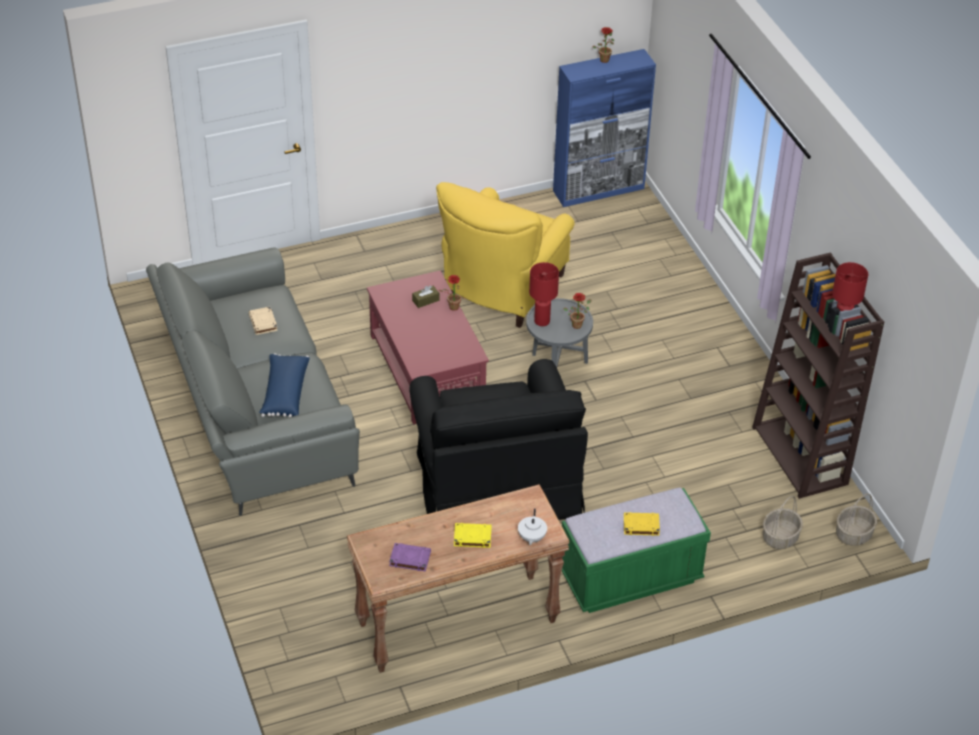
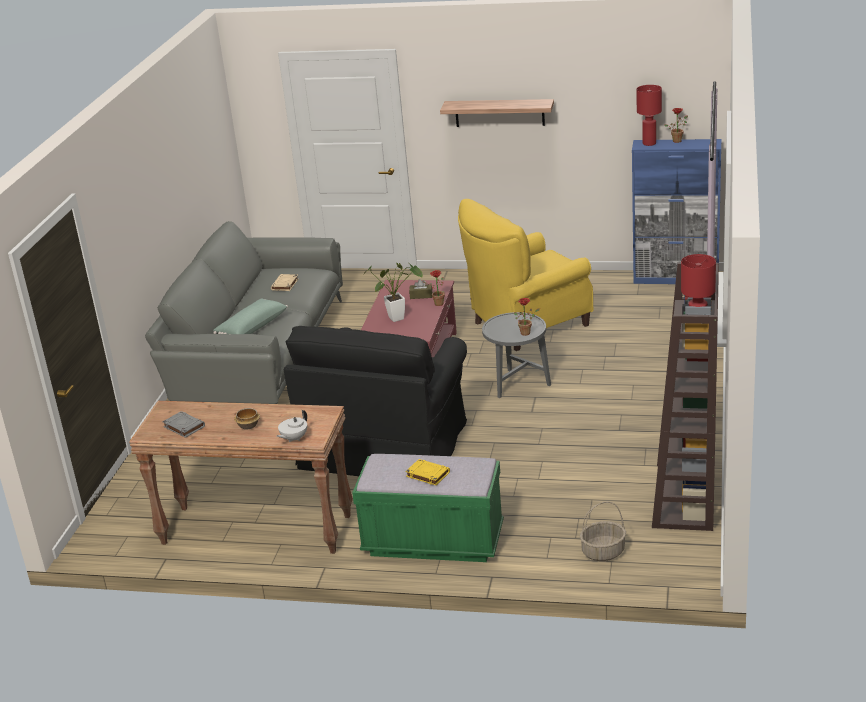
camera: 35 degrees right, 15 degrees down
(284, 393) = (251, 327): blue pillow -> green pillow
(409, 559) = (183, 426): purple book -> grey book
(420, 64) = (499, 113): none -> shelf
(430, 336) = (400, 317): none -> potted plant
(472, 537) = (247, 426): yellow book -> bowl
(542, 321) = (498, 325): red table lamp -> red table lamp (649, 143)
(853, 535) = (680, 571): basket -> none

